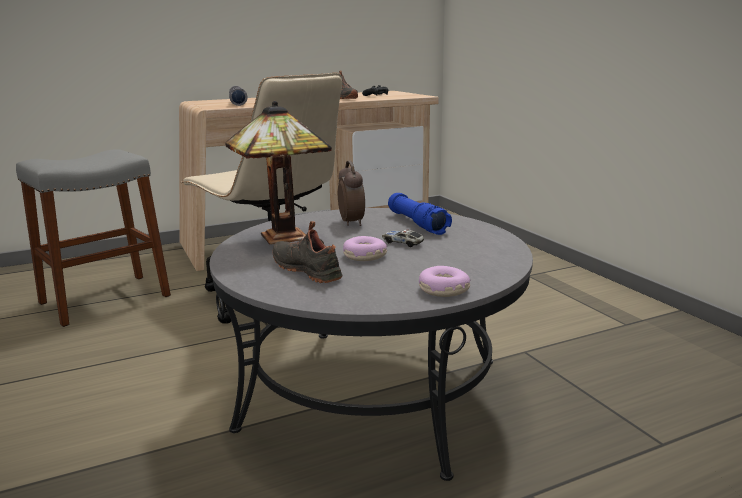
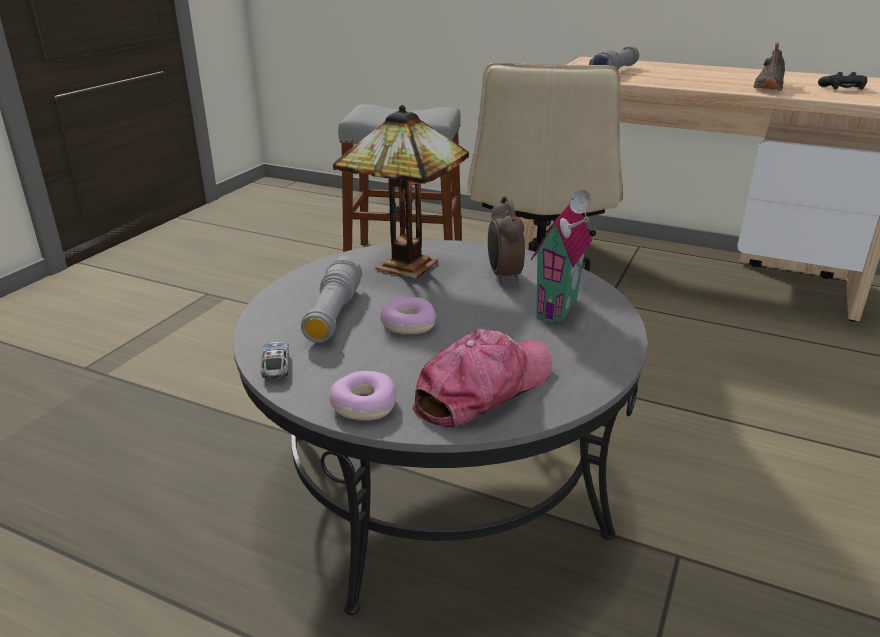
camera: 50 degrees right, 10 degrees up
(308, 270) = (333, 314): black shoe -> grey flashlight
(352, 222) = (503, 276): alarm clock -> alarm clock turned 135 degrees clockwise
(402, 243) = (480, 327): toy car -> toy car (275, 366)
(417, 223) = (561, 309): blue flashlight -> toy house
(472, 260) = (483, 388): none -> cap

